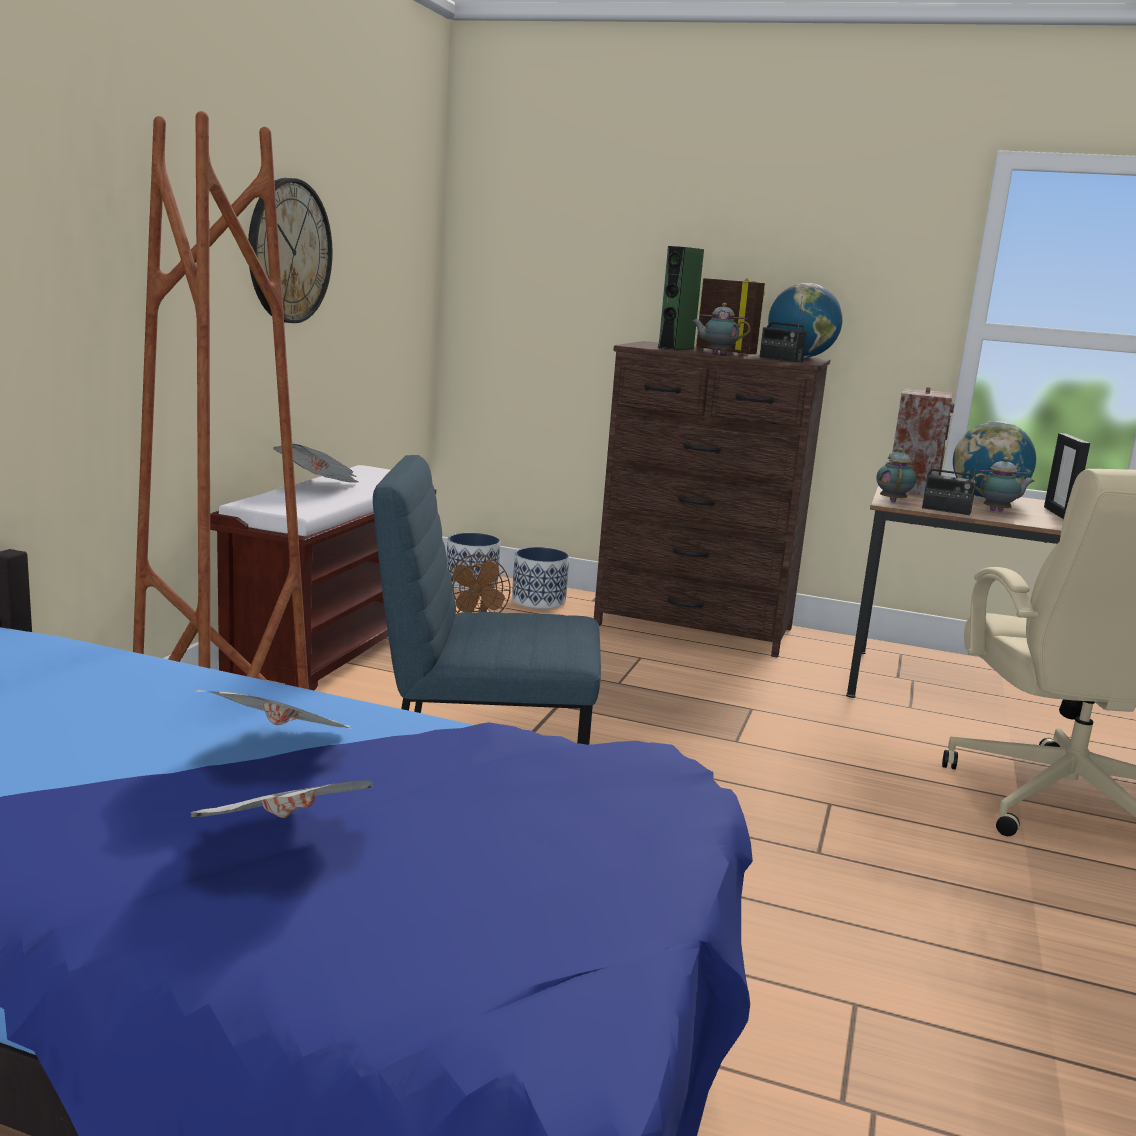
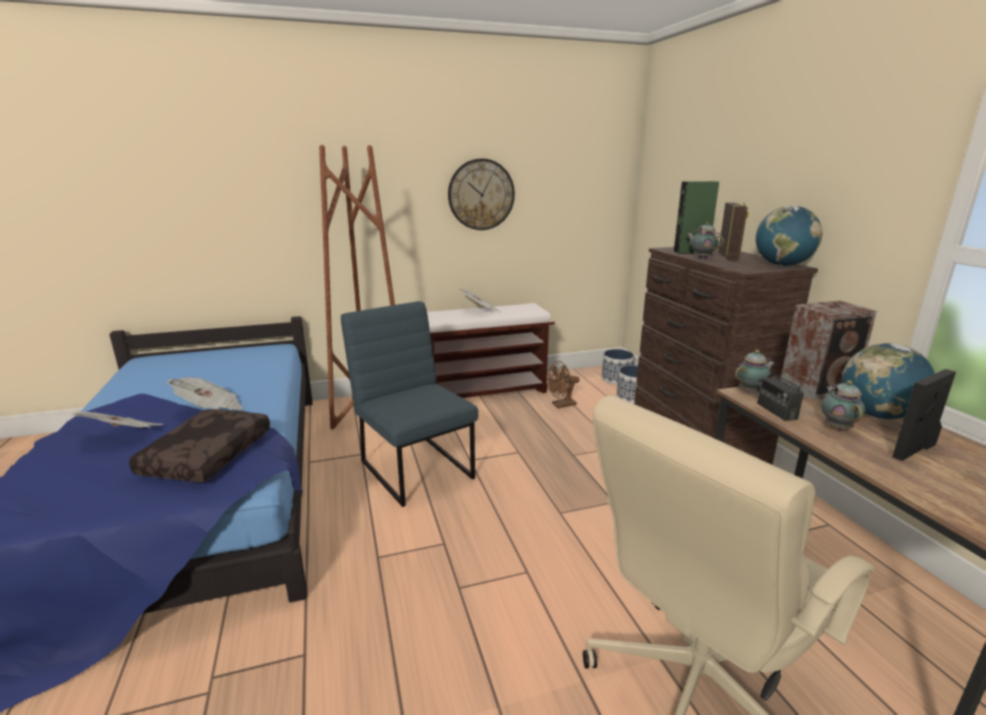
camera: 55 degrees right, 5 degrees up
(527, 785) = (207, 455): none -> brown pillow
(780, 359) = (737, 266): radio -> none
(998, 511) = (837, 427): teapot -> teapot turned 135 degrees counterclockwise

